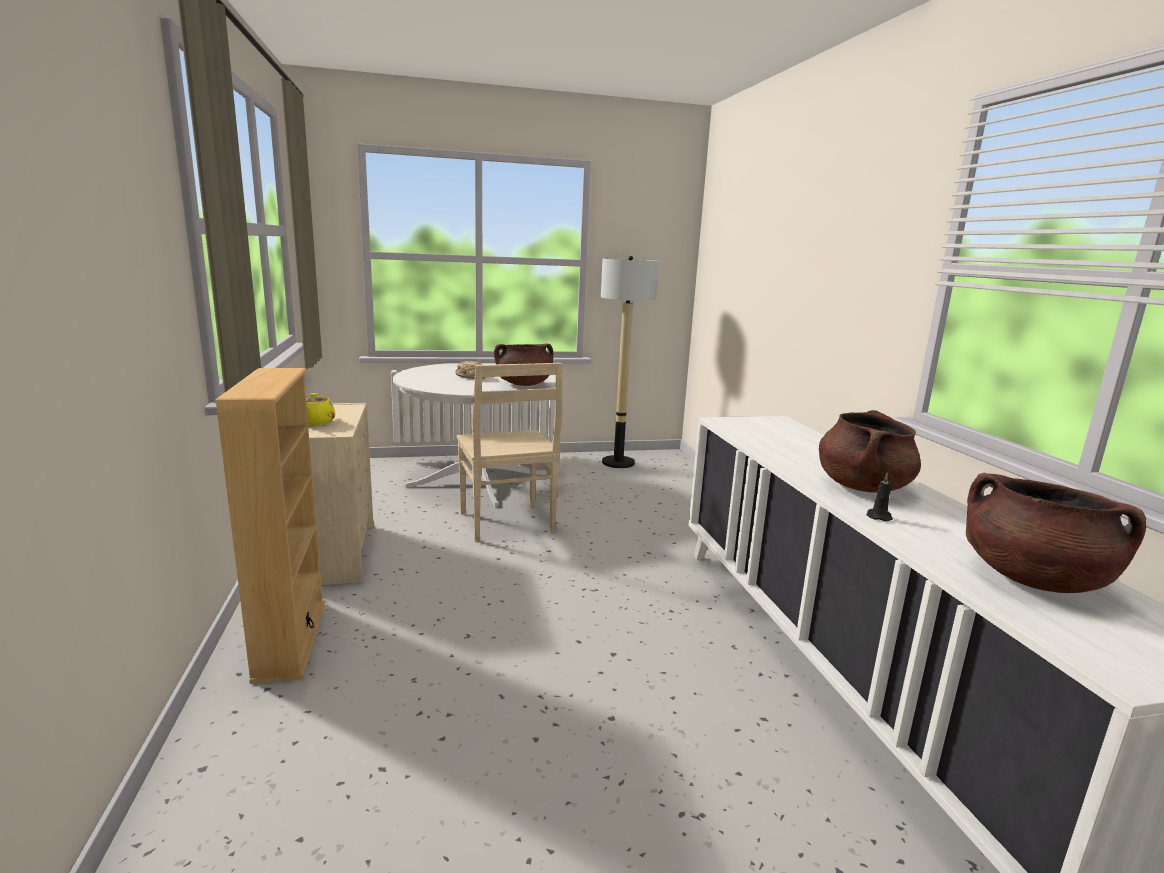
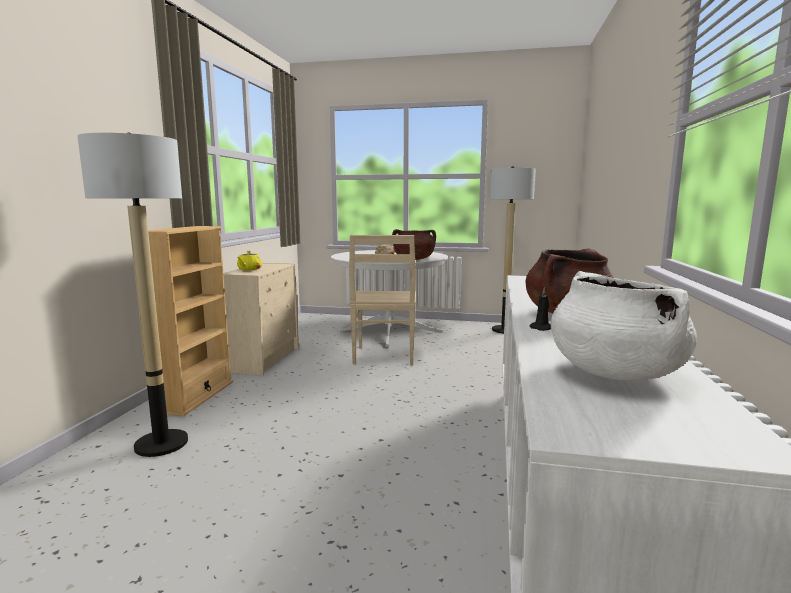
camera: 25 degrees right, 5 degrees down
(313, 735) = (161, 443): none -> floor lamp
(1032, 579) = (613, 372): brown cooking pot -> white cooking pot

